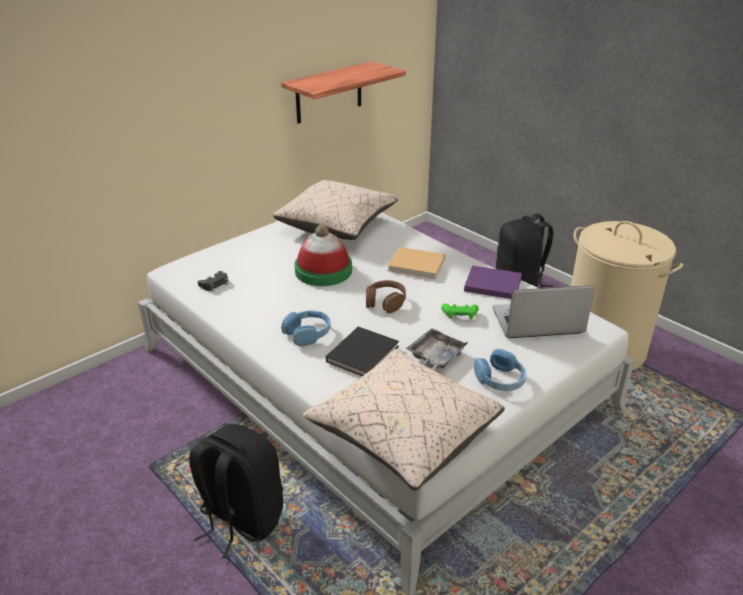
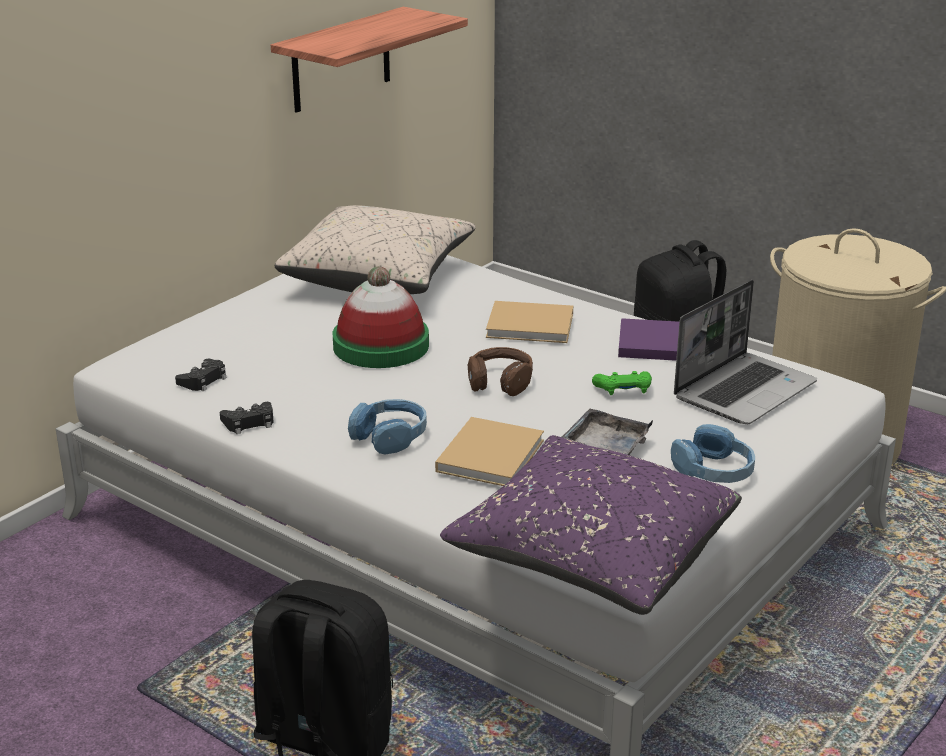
camera: 10 degrees left, 5 degrees down
(230, 315) = (249, 423): none -> black game controller
(364, 353) = (491, 454): black book -> beige book
(404, 433) = (592, 555): beige pillow -> purple pillow
(536, 322) = (744, 390): laptop -> laptop turned 150 degrees clockwise

